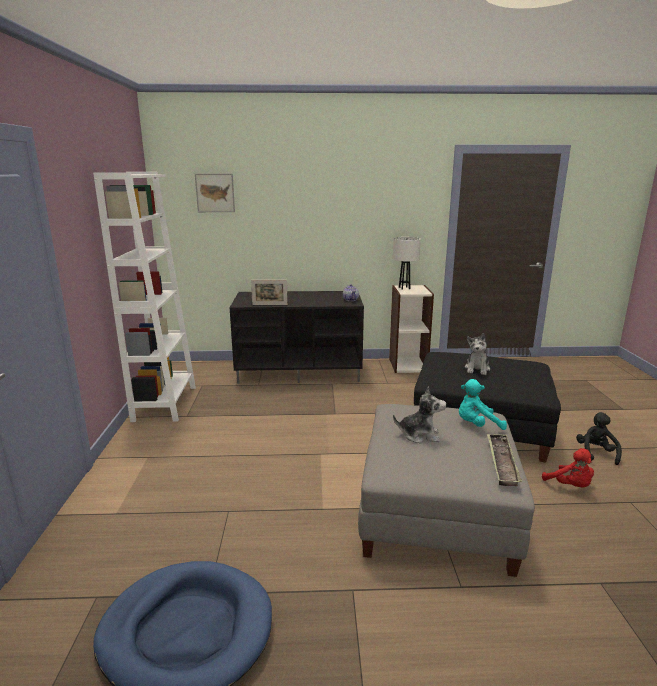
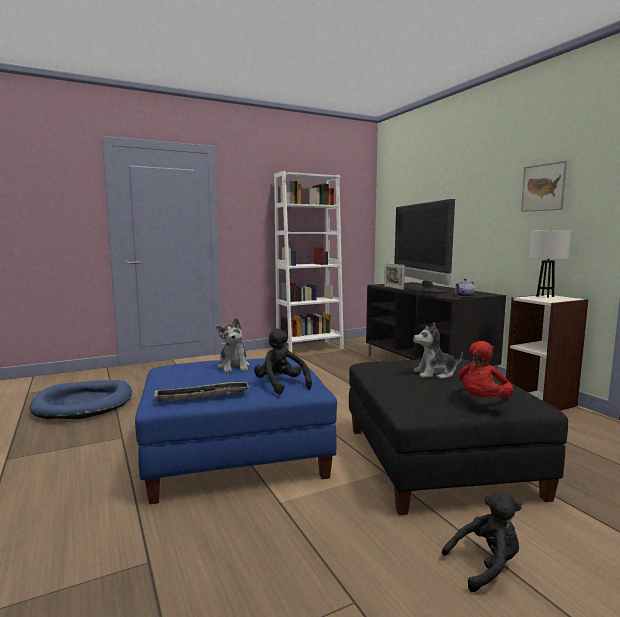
camera: 65 degrees right, 10 degrees down
(215, 193) = (408, 193): picture -> picture (543, 187)
(295, 300) = (421, 289): none -> television
(435, 510) = (236, 454): grey ottoman -> blue ottoman
(477, 425) = (281, 385): turquoise plush toy -> black plush toy
(570, 486) = (352, 537): red plush toy -> red plush toy (482, 401)

